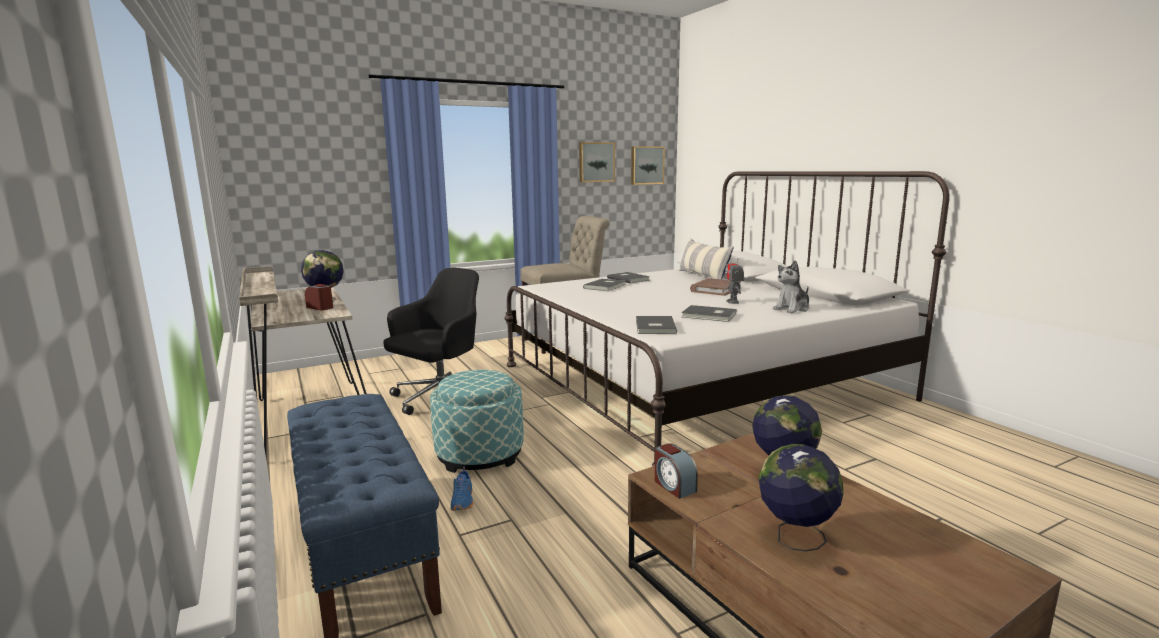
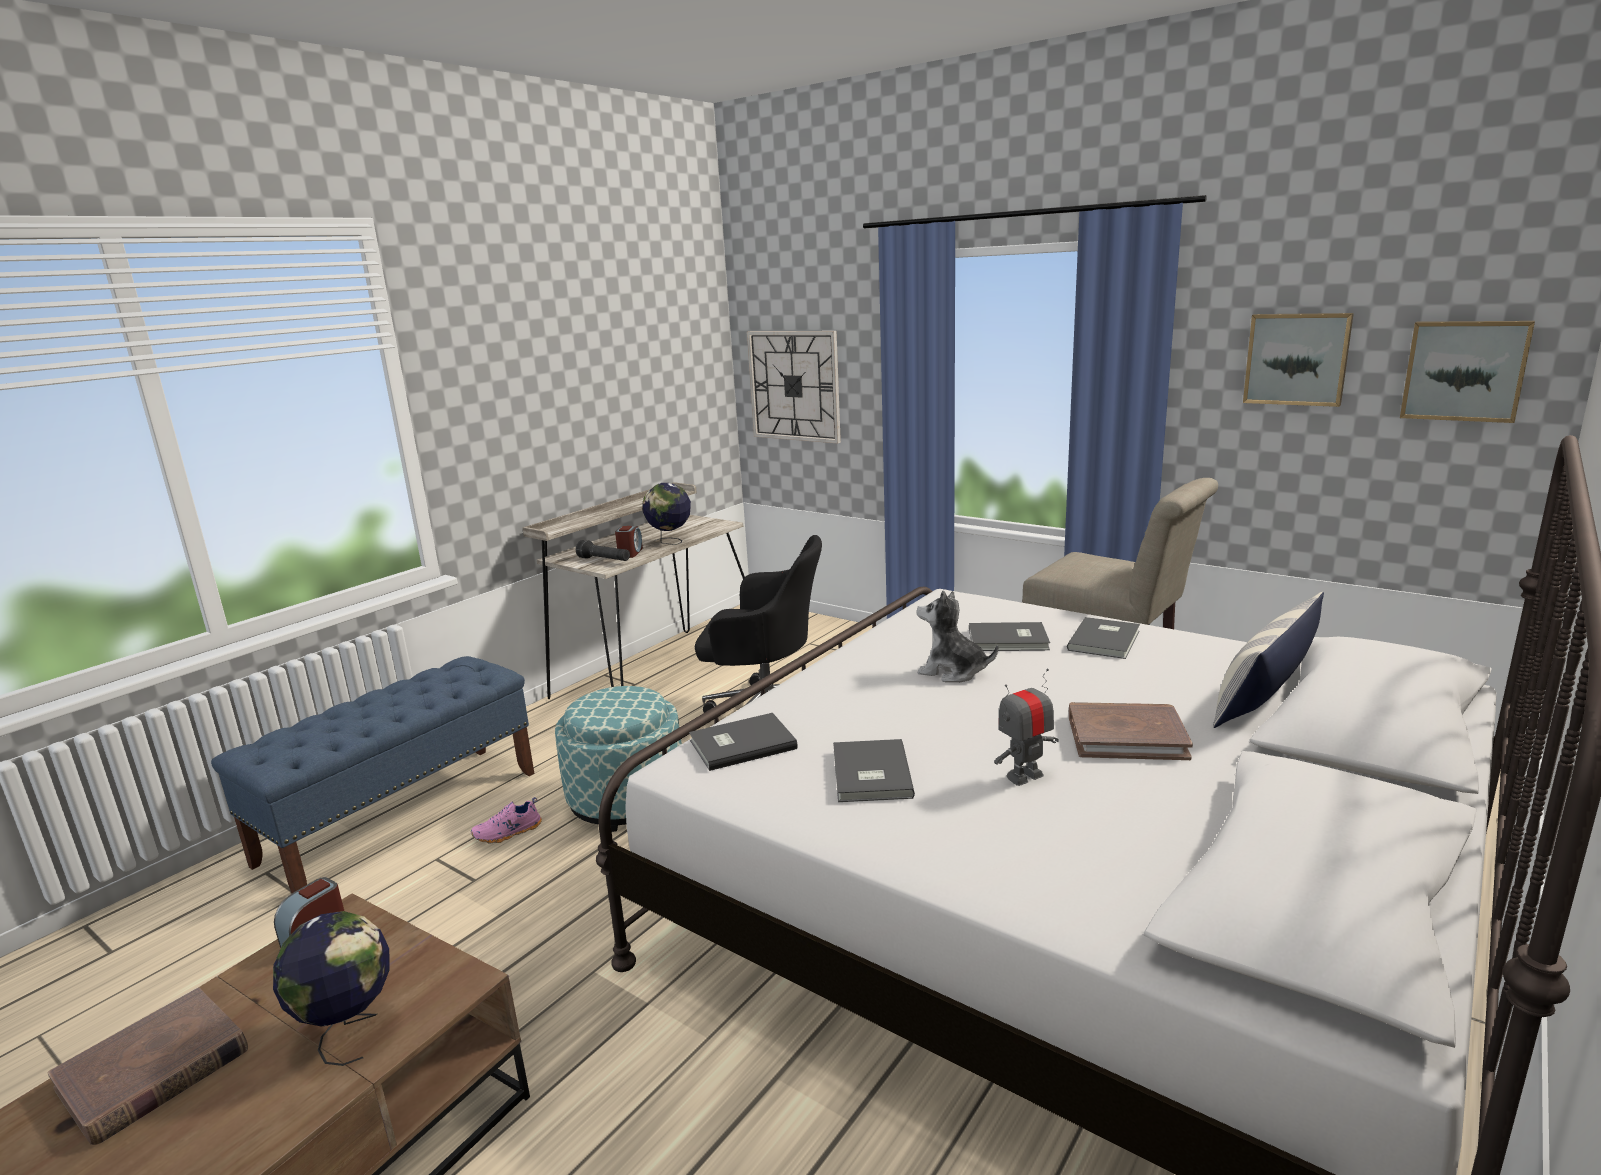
camera: 65 degrees right, 5 degrees up
(297, 190) = (794, 386): none -> wall clock
(318, 313) = (604, 560): none -> black flashlight
(463, 501) = (508, 833): blue shoe -> pink shoe
(792, 309) = (1035, 859): plush toy -> plush toy (952, 672)
(795, 539) = (154, 1070): globe -> brown book

